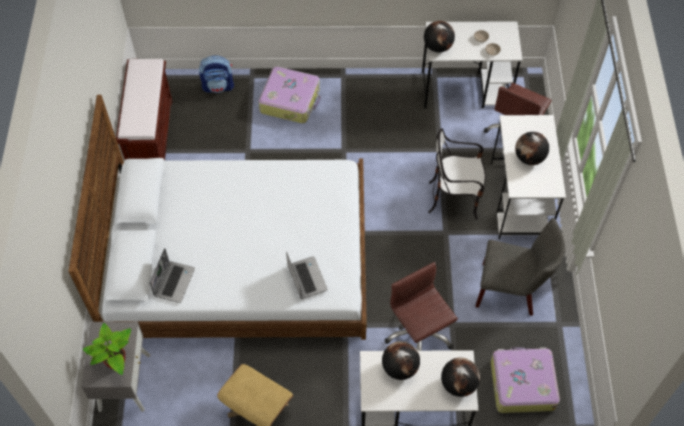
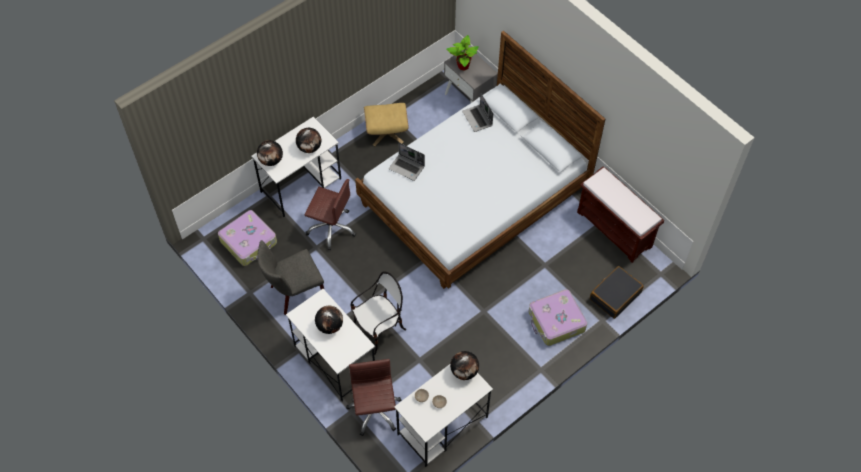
camera: 140 degrees right, 0 degrees up
(218, 86) = (615, 295): backpack -> black suitcase

